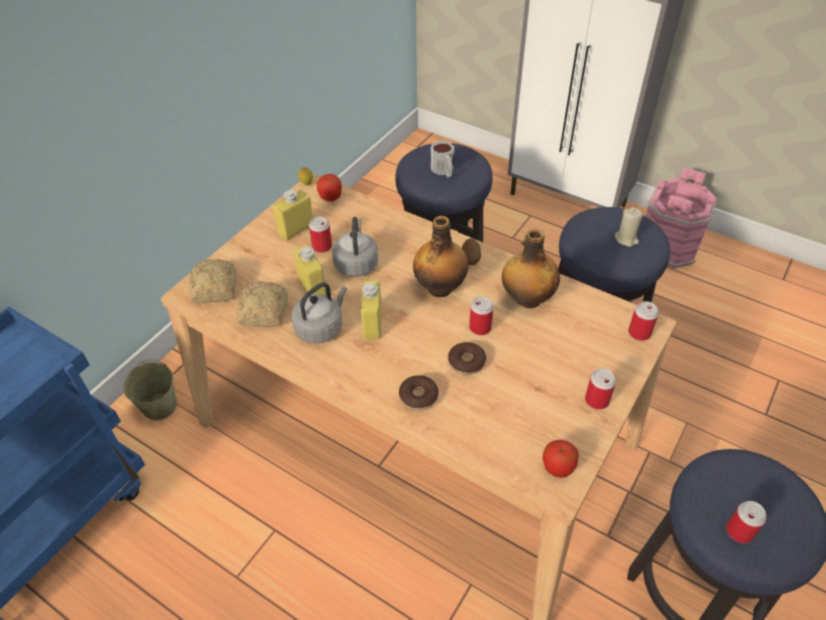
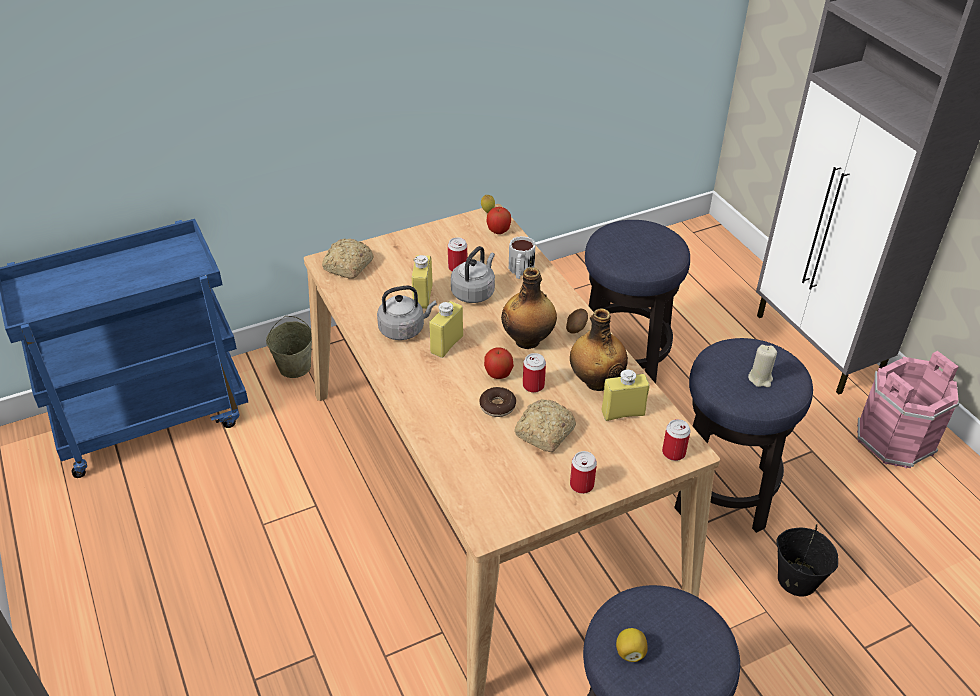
camera: 30 degrees right, 5 degrees down
(263, 313) = (369, 299): bread -> bread (543, 433)
(296, 230) = (447, 246): yellow bottle -> yellow bottle (623, 413)
(418, 396) = (436, 413): donut -> none
(444, 171) = (634, 249): mug -> mug (520, 271)
(558, 467) = (500, 516): apple -> apple (498, 374)
(687, 386) = (796, 579): none -> black bucket
(739, 531) = (630, 652): can -> lemon

